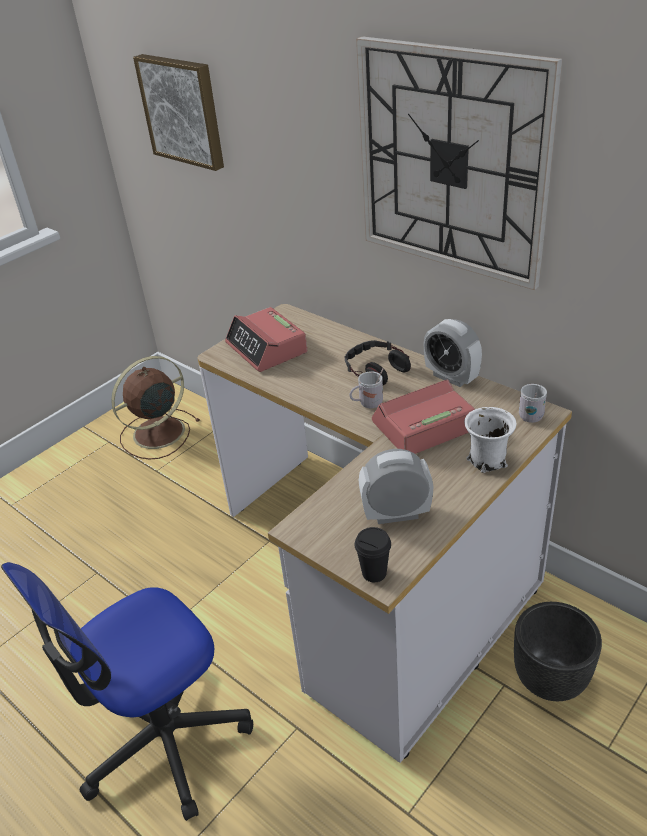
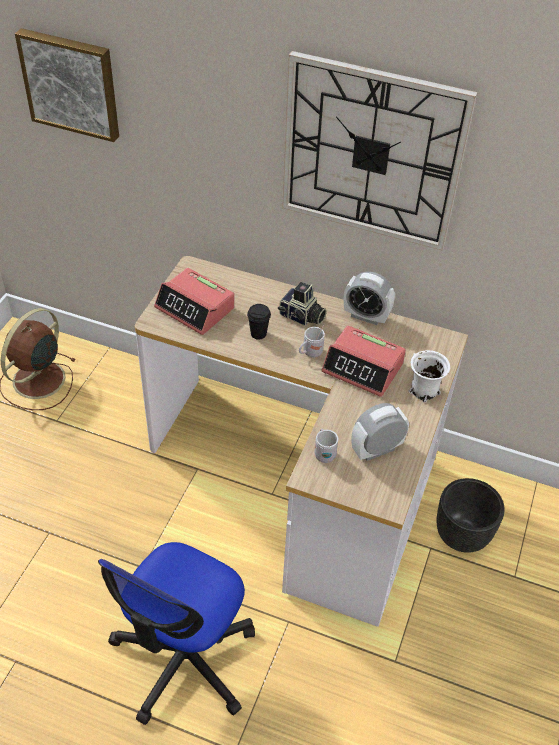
camera: 25 degrees left, 10 degrees up
(374, 573) = (382, 501): black cup -> black cup (258, 334)
(376, 369) = (301, 317): headphones -> camera
(422, 427) = (363, 368): alarm clock -> alarm clock turned 105 degrees counterclockwise
(530, 414) = (439, 343): white mug -> white mug (324, 453)

